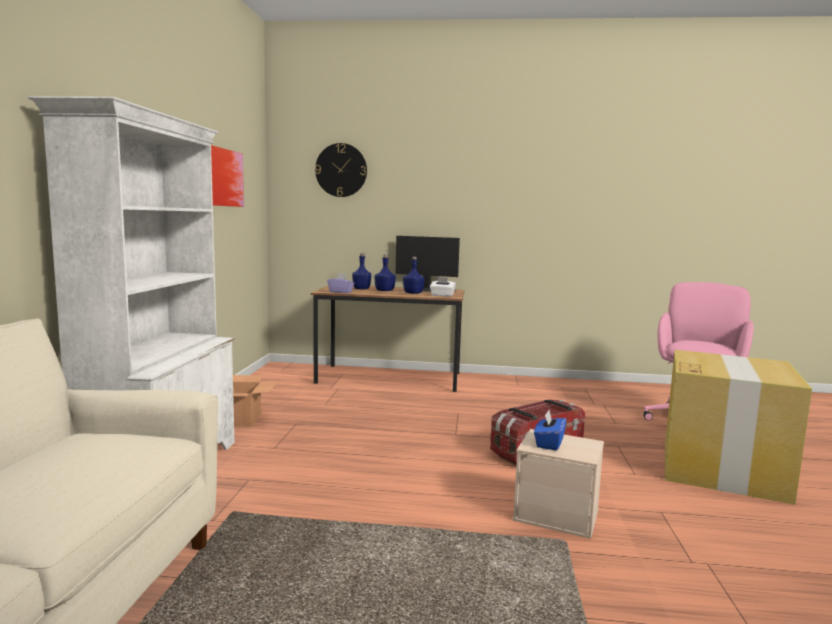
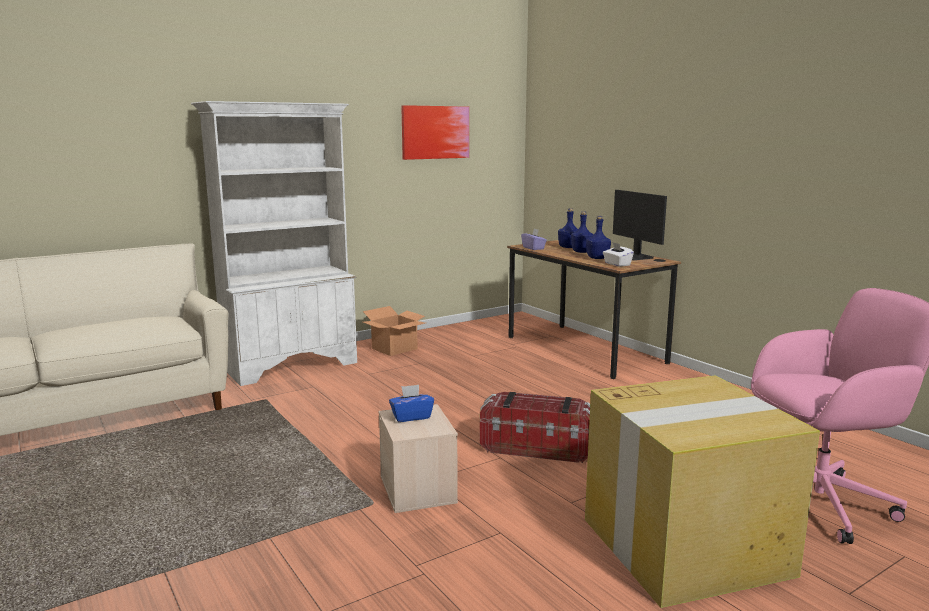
camera: 50 degrees right, 5 degrees up
(341, 170) = (578, 114): wall clock -> none

